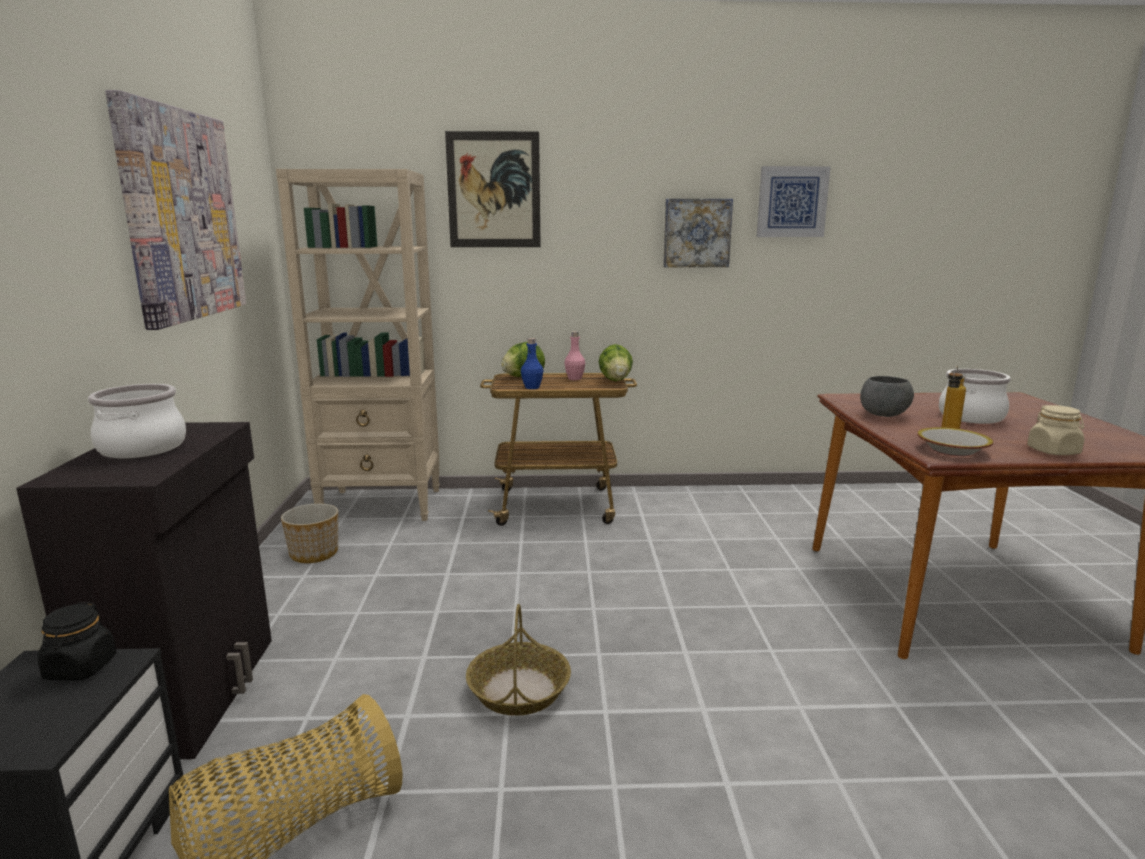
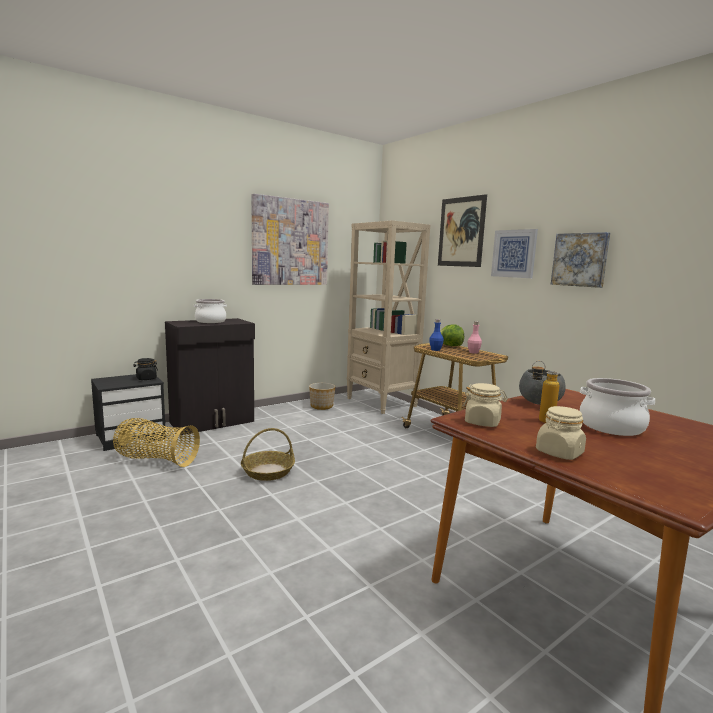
camera: 55 degrees right, 5 degrees down
(615, 380) = (489, 357): lettuce -> none
(792, 202) = (667, 234): picture -> picture (514, 253)
(952, 450) = (482, 422): bowl -> beige jar

